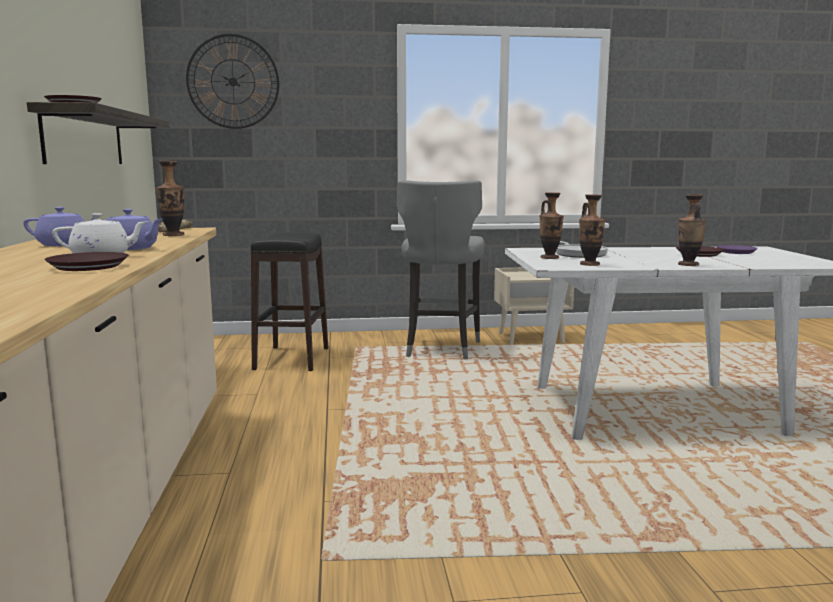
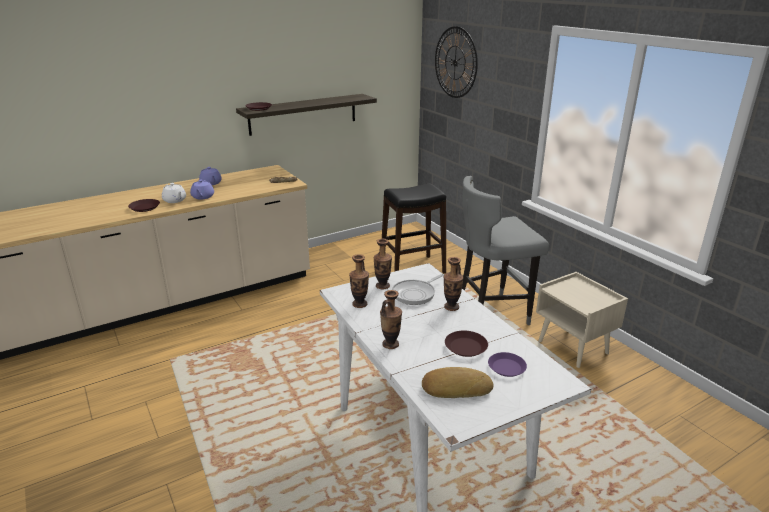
camera: 65 degrees right, 15 degrees up
(173, 235) = (259, 188): vase -> vase (451, 307)
(772, 260) = (455, 387): none -> bread

